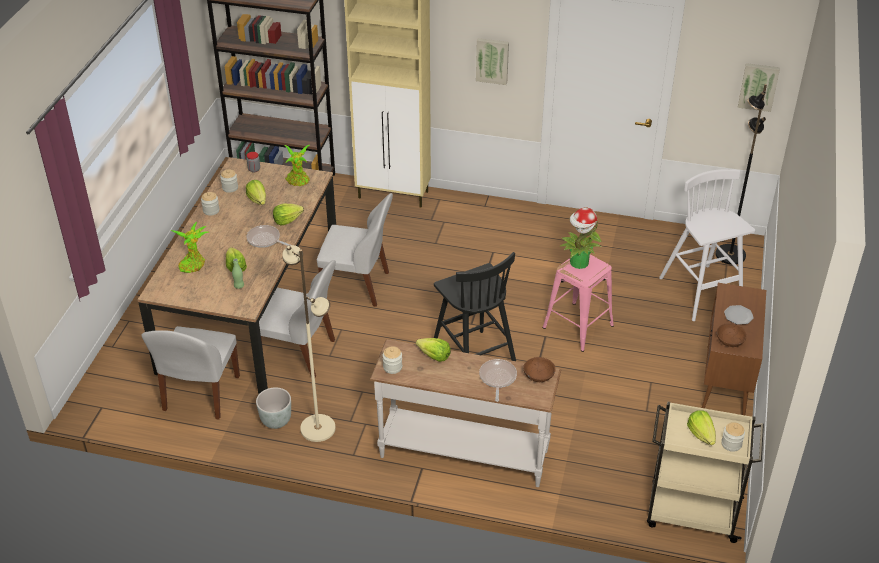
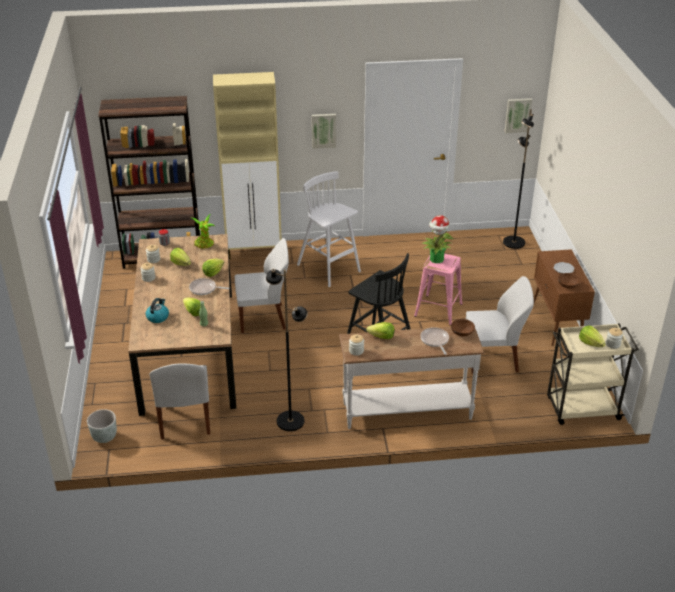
camera: 20 degrees left, 5 degrees down
(193, 264) = (158, 317): potted plant -> kettle
(275, 421) = (255, 424): grey planter -> grey planter (104, 437)
(299, 353) = (246, 374): white chair -> white chair (493, 358)
(318, 428) = (290, 421): beige floor lamp -> black floor lamp
(701, 294) = (509, 271): white stool -> white stool (329, 269)

